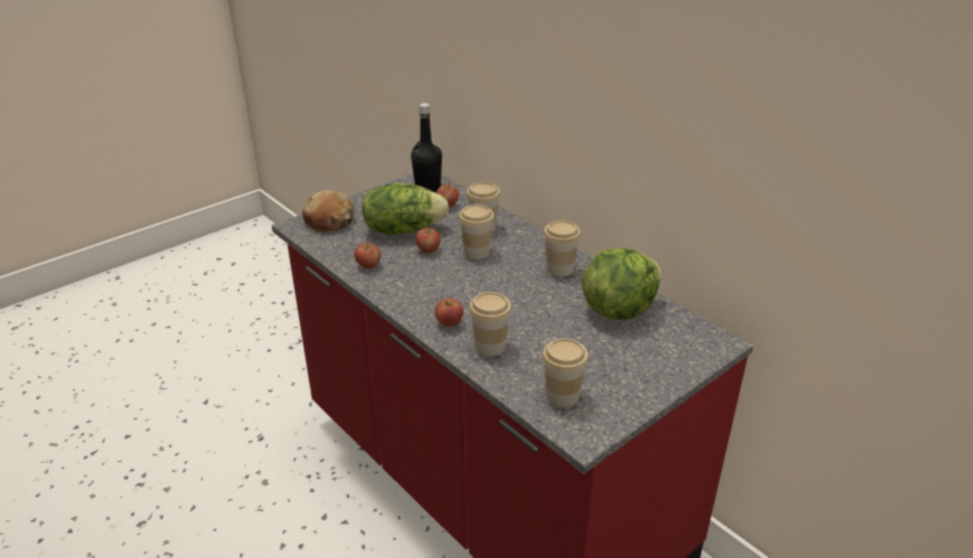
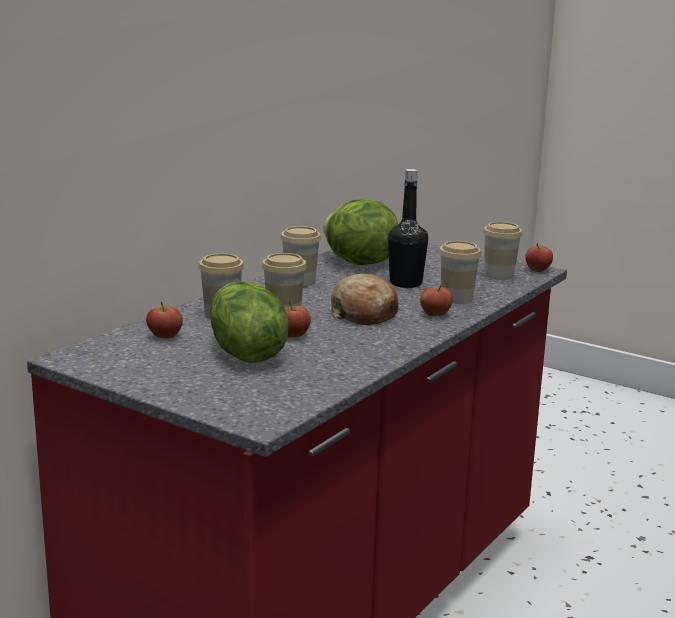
camera: 105 degrees left, 15 degrees down
(329, 221) = (237, 401): bread -> bread (364, 314)
(368, 266) = (350, 361): apple -> apple (538, 270)
(428, 188) = (110, 352): black bottle -> black bottle (405, 283)

